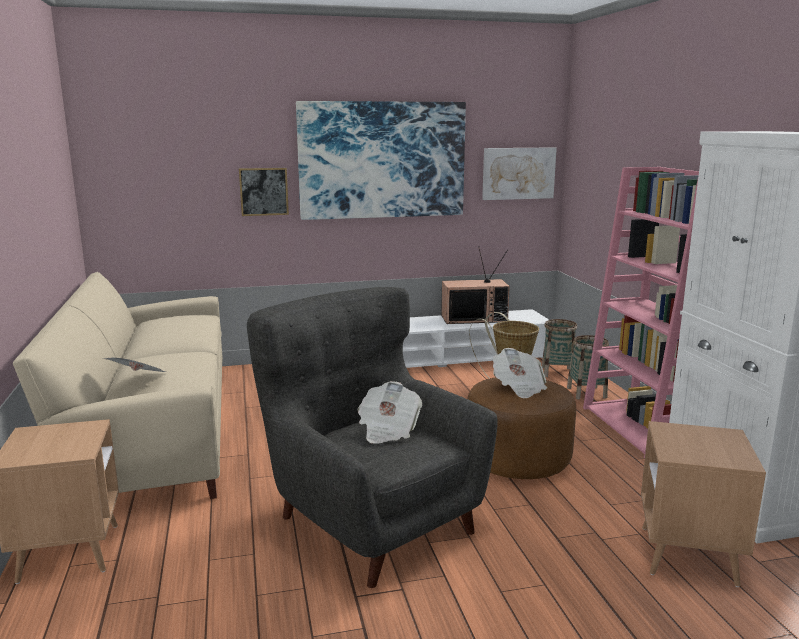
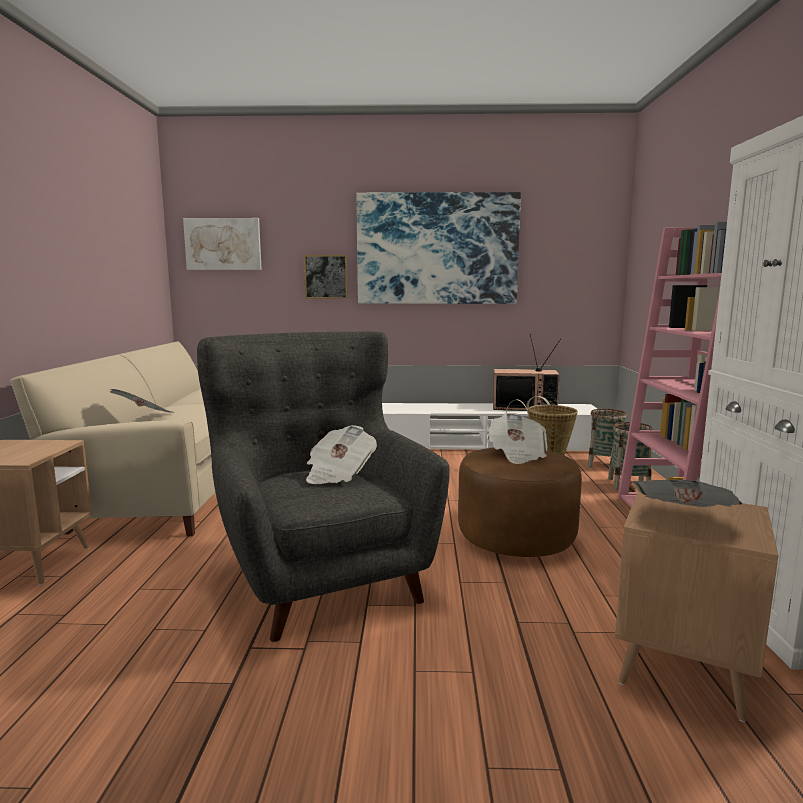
camera: 15 degrees right, 5 degrees down
(518, 173) = (576, 264): picture -> picture (223, 244)
(694, 449) = (683, 520): none -> newspaper

